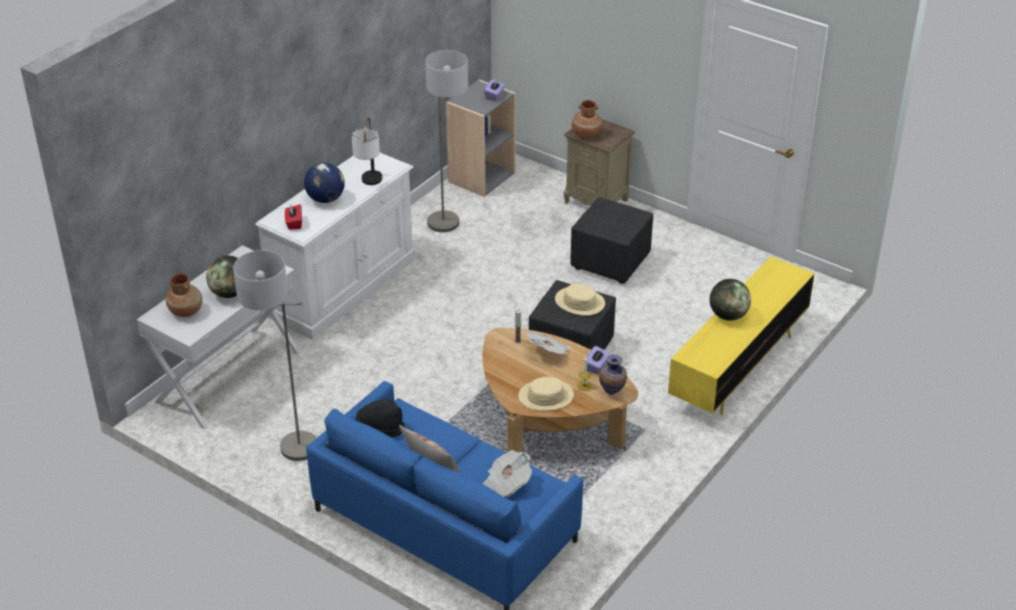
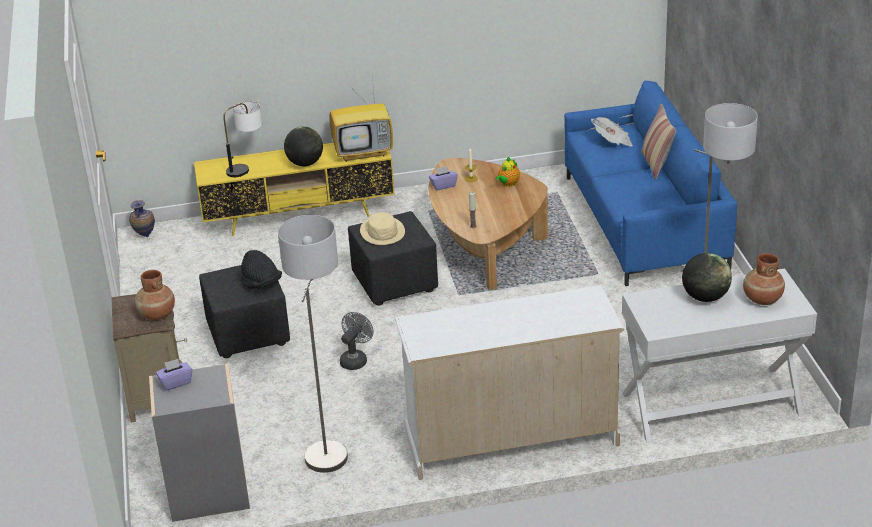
camera: 135 degrees left, 5 degrees down
(294, 223) = (586, 308): red tissue box -> none
(325, 199) = (526, 319): globe -> none
(370, 185) = (465, 313): table lamp -> table lamp (247, 167)
(380, 428) = (661, 205): black hat -> black hat (261, 284)
(513, 283) = (355, 359): none -> grey fan
(546, 396) = (508, 184): beige hat -> teapot
(549, 352) = (462, 208): newspaper -> none
(612, 392) = (458, 167): vase -> vase (144, 236)
(701, 351) = (364, 152): none -> television

